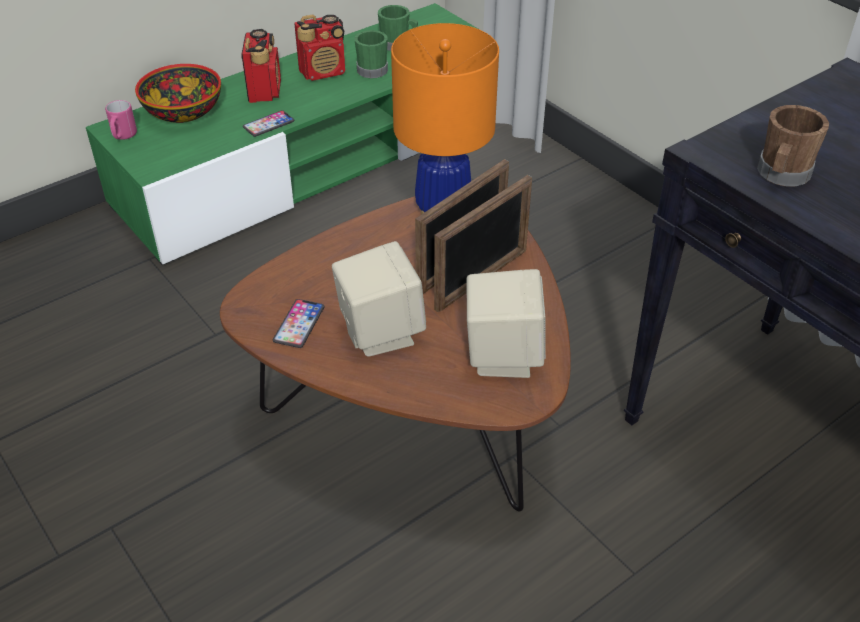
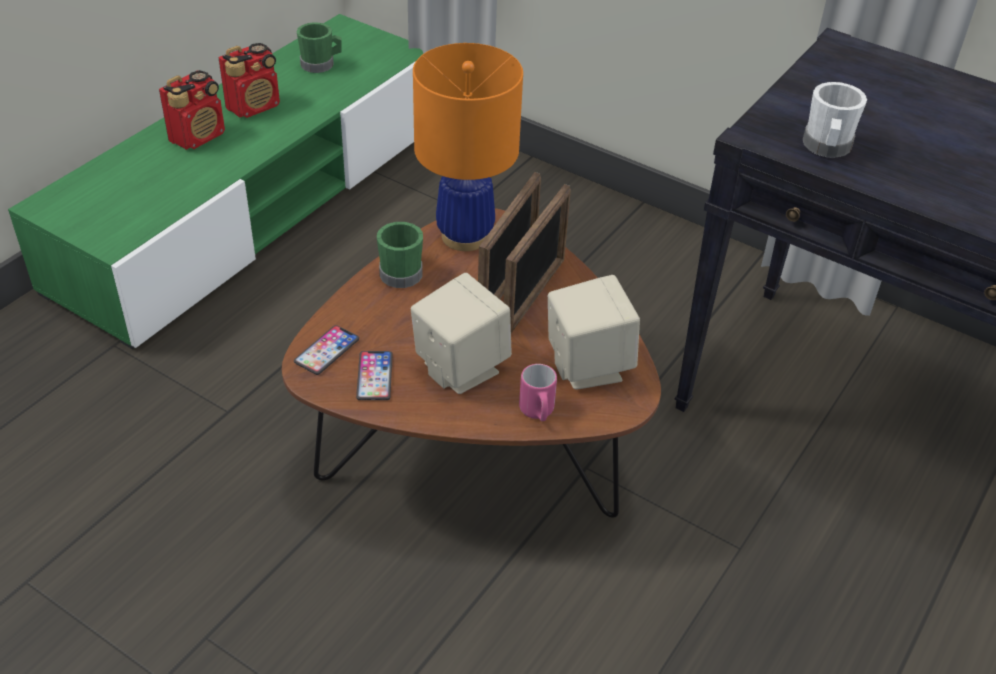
camera: 20 degrees left, 0 degrees up
(123, 136) = (59, 213): pink mug -> pink mug (538, 413)
(184, 112) = (117, 174): bowl -> none
(264, 90) = (198, 136): radio -> radio turned 60 degrees clockwise
(268, 124) = (221, 173): phone -> phone (327, 351)
(374, 69) = (308, 95): green mug -> green mug (402, 271)
(781, 175) = (826, 148): brown mug -> white mug

